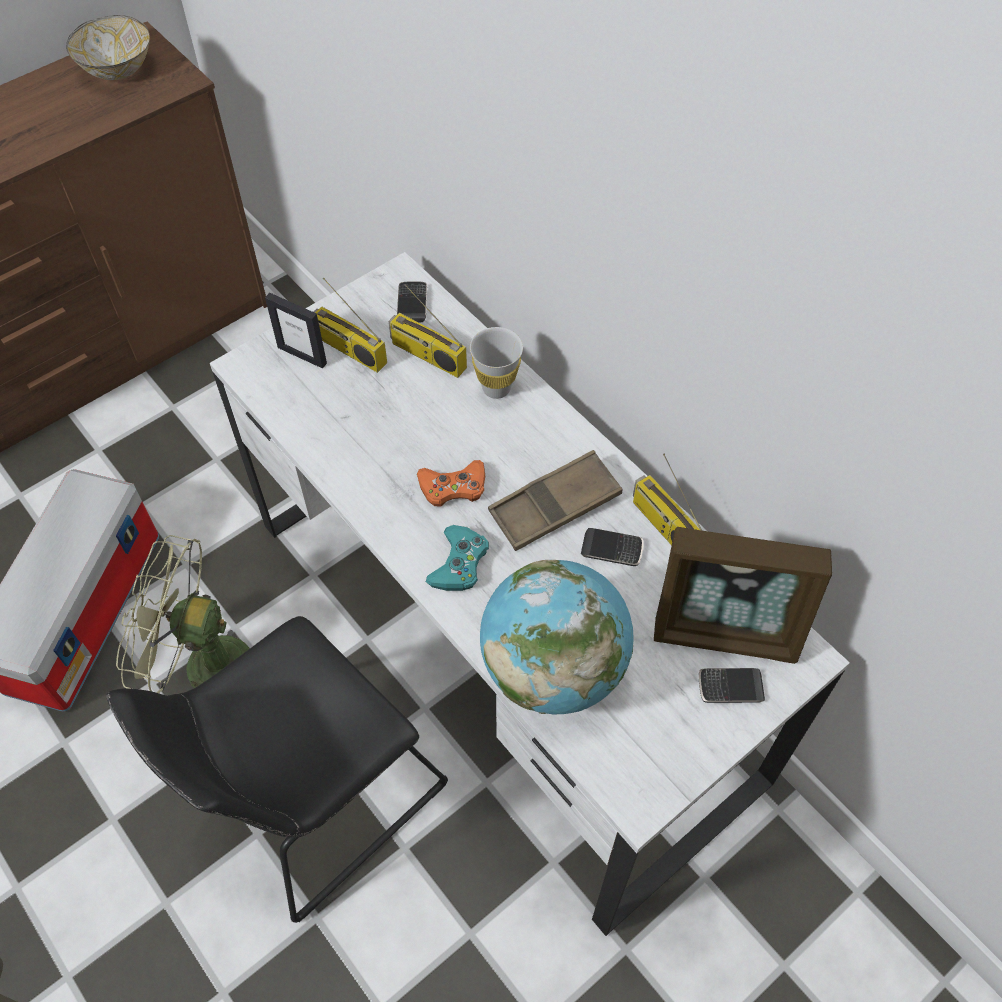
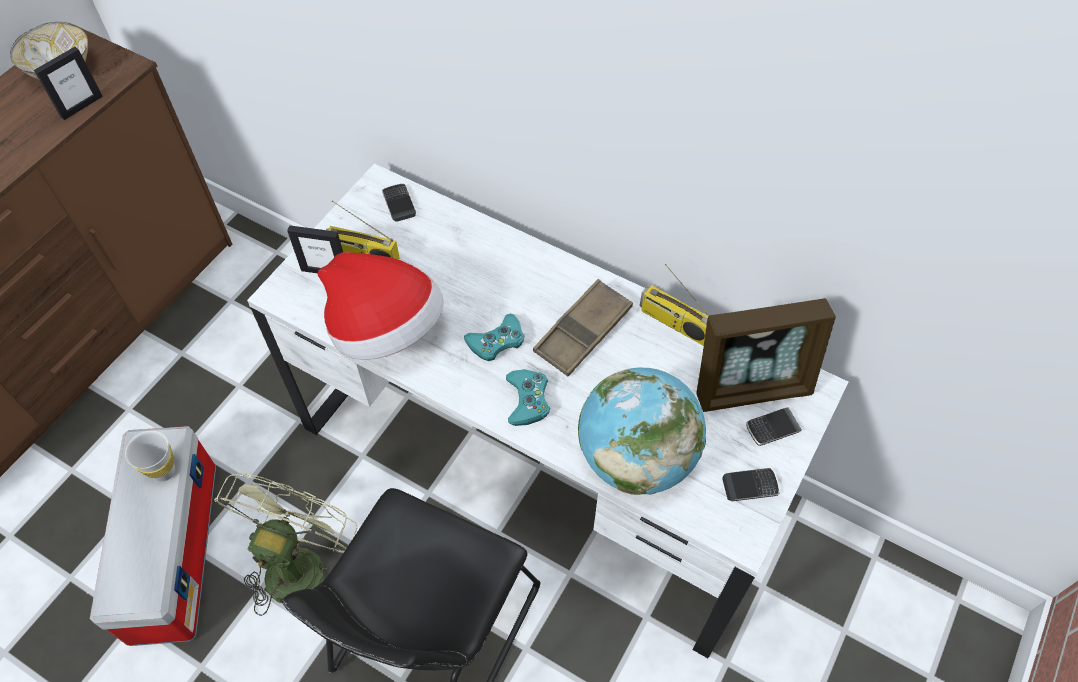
camera: 20 degrees left, 0 degrees up
(120, 111) = (81, 106): none -> picture frame
(203, 667) = (299, 561): green fan -> green fan turned 120 degrees clockwise
(338, 437) = (385, 329): none -> hat
(427, 355) = (429, 242): radio -> none
(453, 487) = (496, 341): orange game controller -> turquoise game controller
(496, 388) = (497, 252): white cup -> white cup (164, 471)
(612, 549) = (641, 352): phone -> phone (750, 486)

